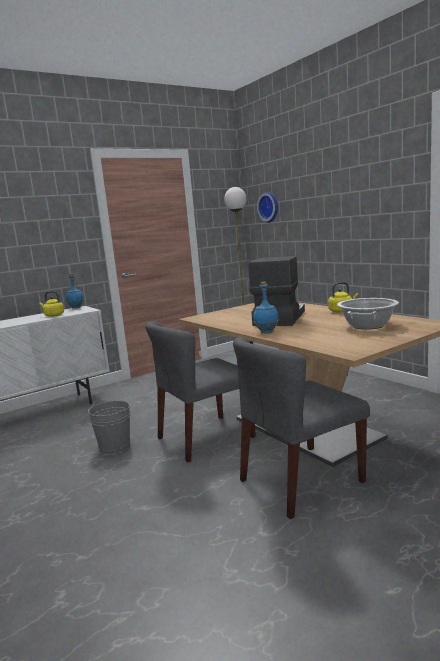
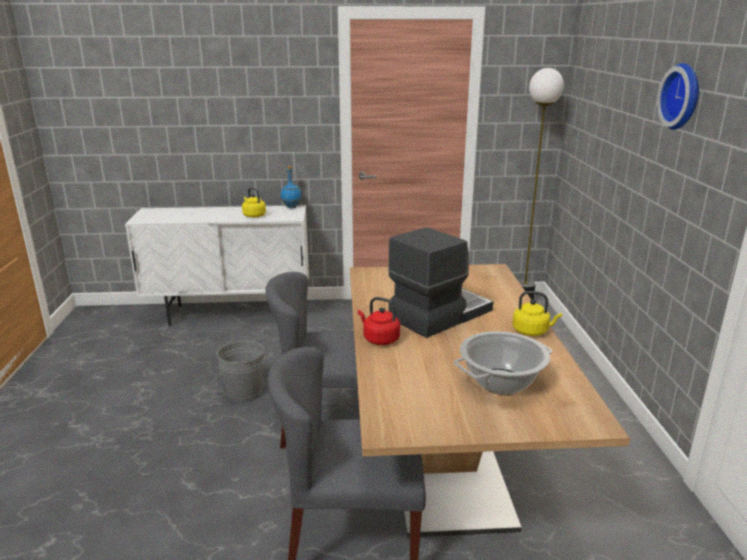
camera: 30 degrees right, 10 degrees up
(266, 332) = (379, 339): blue bottle -> red kettle
(269, 207) = (589, 109): wall clock -> wall clock (683, 96)

